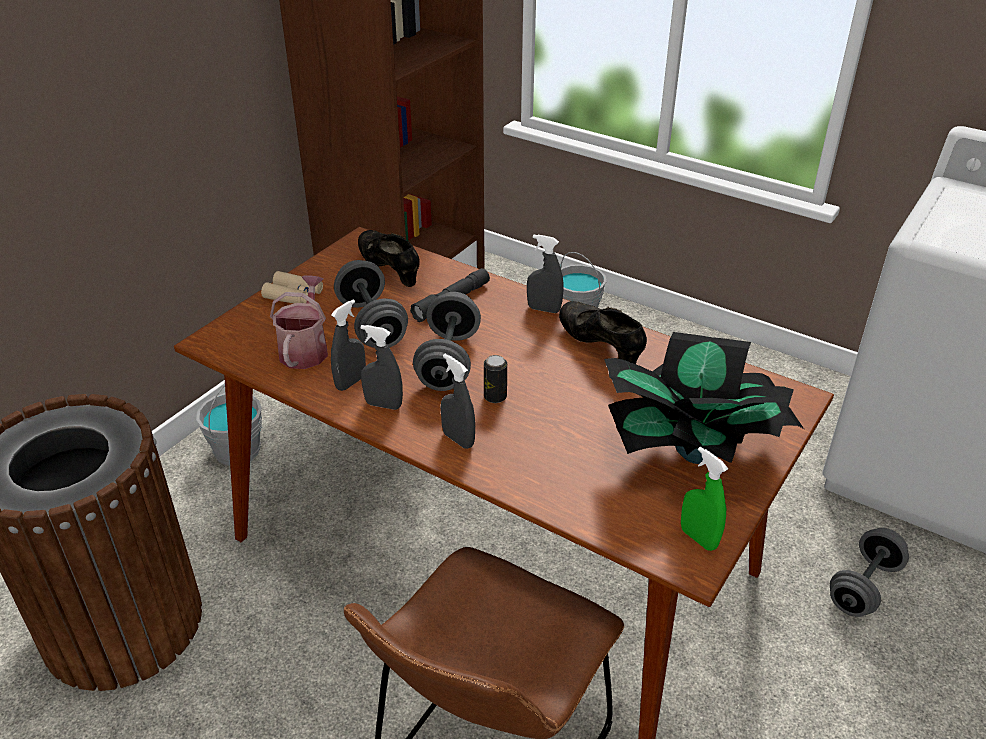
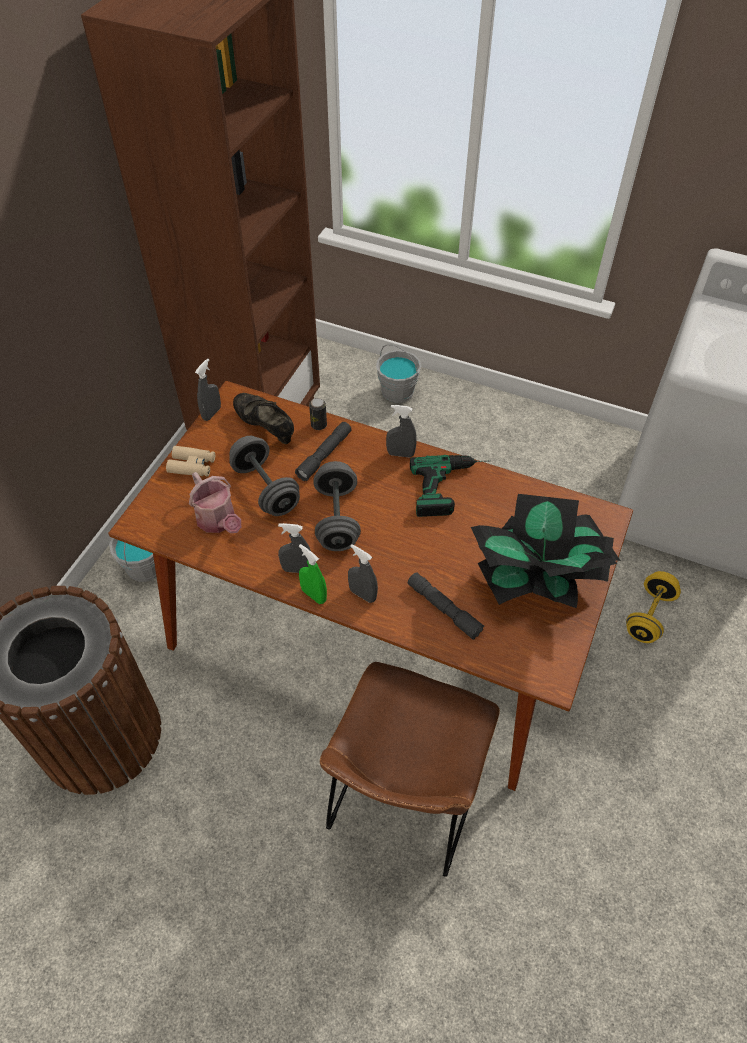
camera: 10 degrees left, 15 degrees up
(305, 349) = (218, 521): watering can -> watering can turned 150 degrees clockwise
(351, 382) = (265, 551): grey spray bottle -> grey spray bottle (211, 413)
(495, 397) = (381, 549): can -> can (319, 425)
(559, 467) = (444, 609): none -> grey flashlight
(600, 347) = (452, 487): black shoe -> power drill
(698, 538) = (554, 657): green spray bottle -> green spray bottle (314, 595)
(863, 587) = (648, 616): grey dumbbell -> yellow dumbbell

